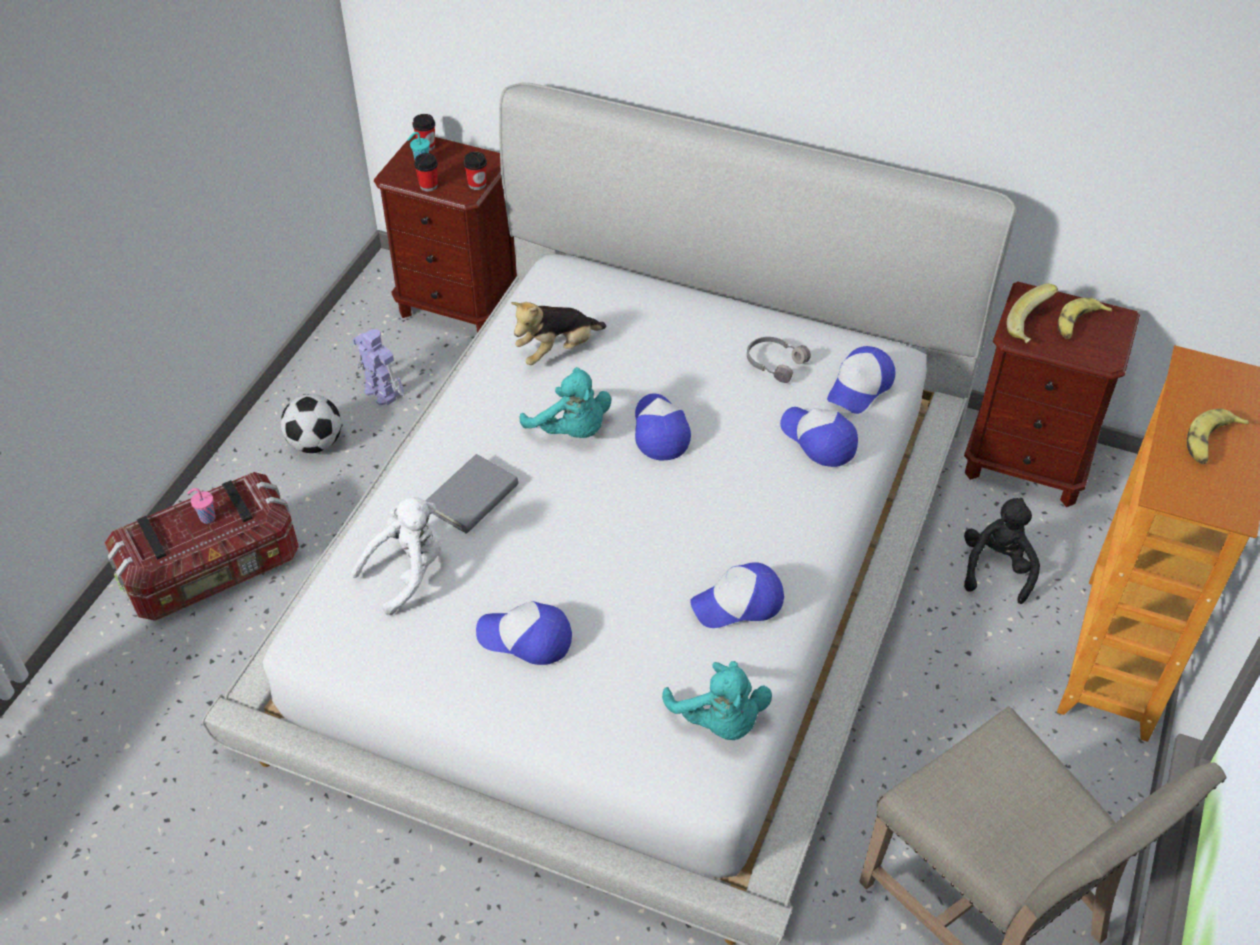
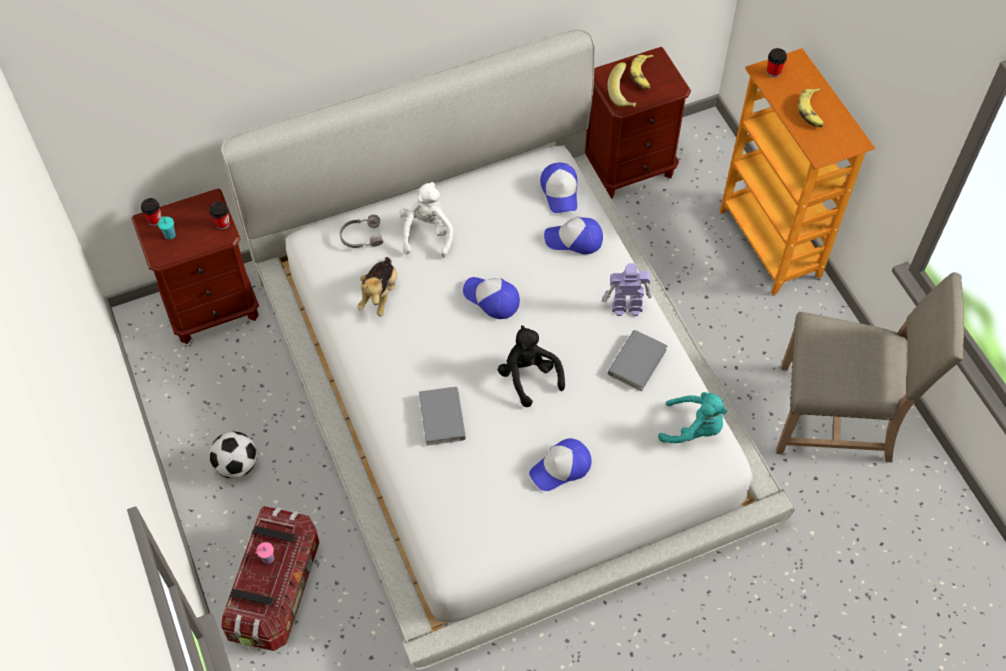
camera: 45 degrees left, 10 degrees up
(380, 392) = (235, 402): toy robot -> toy robot (626, 307)
(407, 573) = (460, 487): white plush toy -> white plush toy (427, 233)
(428, 186) = (193, 247): cup -> cup (773, 72)
(571, 431) = (446, 336): turquoise plush toy -> none
(738, 603) = (637, 362): cap -> grey book
(774, 363) = (502, 211): grey headphones -> grey headphones (361, 236)
(997, 568) = (674, 239): black plush toy -> black plush toy (529, 376)

